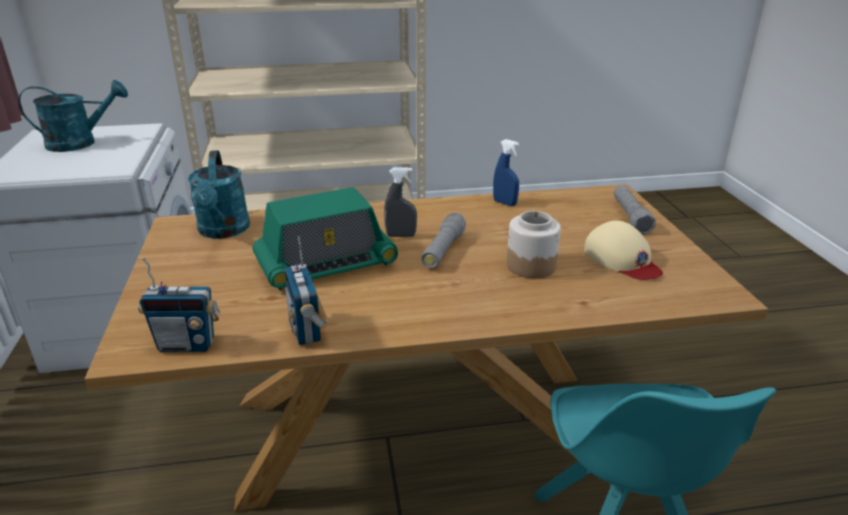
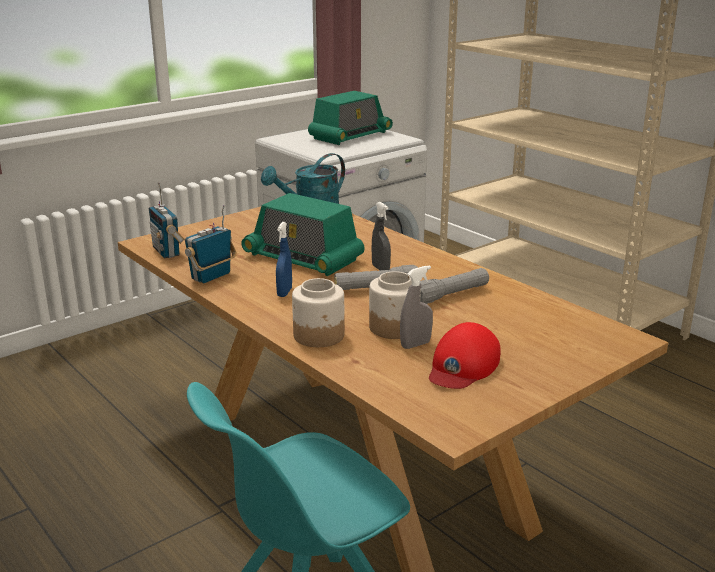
camera: 60 degrees right, 5 degrees down
(80, 143) = (350, 136): turquoise watering can -> radio
(504, 203) = (507, 292): blue spray bottle -> blue spray bottle (284, 292)
(518, 305) = (319, 336): none -> jar
(571, 266) = (415, 345): none -> grey spray bottle
(622, 259) = (463, 366): beige cap -> red cap
(630, 217) = (572, 356): grey flashlight -> grey flashlight (450, 295)

